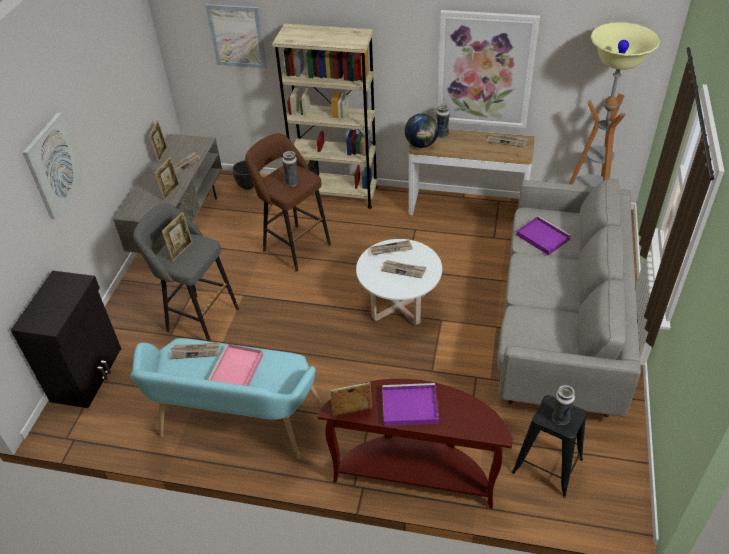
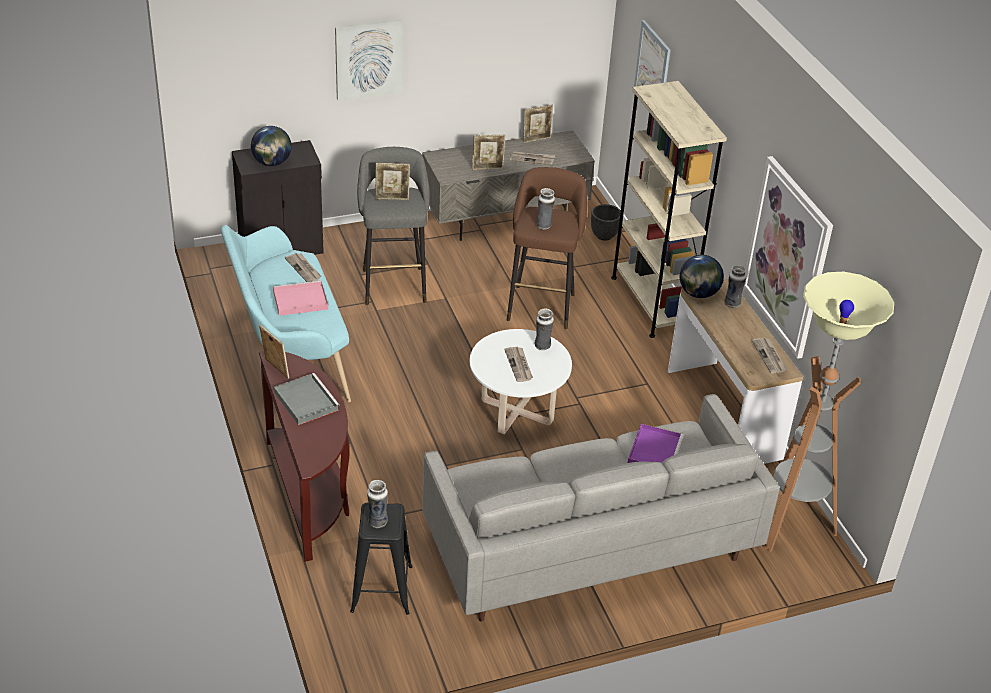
camera: 55 degrees right, 5 degrees down
(60, 307) = (272, 163): none -> globe
(390, 249) = (542, 346): newspaper -> vase
(408, 406) = (305, 400): purple tray -> grey tray

